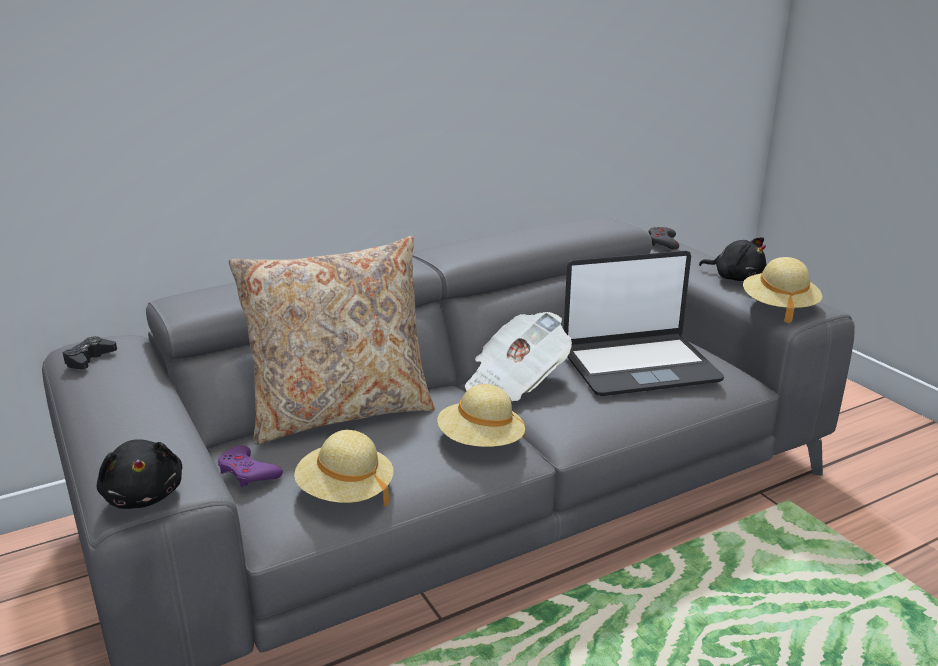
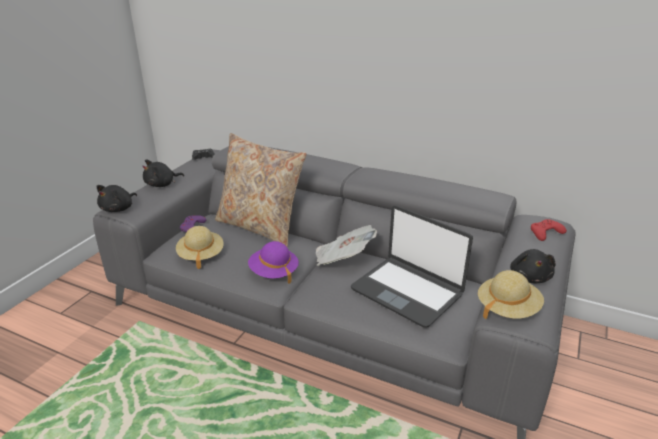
camera: 55 degrees right, 5 degrees up
(124, 425) = (162, 184): none -> black plush toy
(481, 443) = (274, 272): beige hat -> purple hat
(662, 242) = (545, 233): grey game controller -> red game controller

